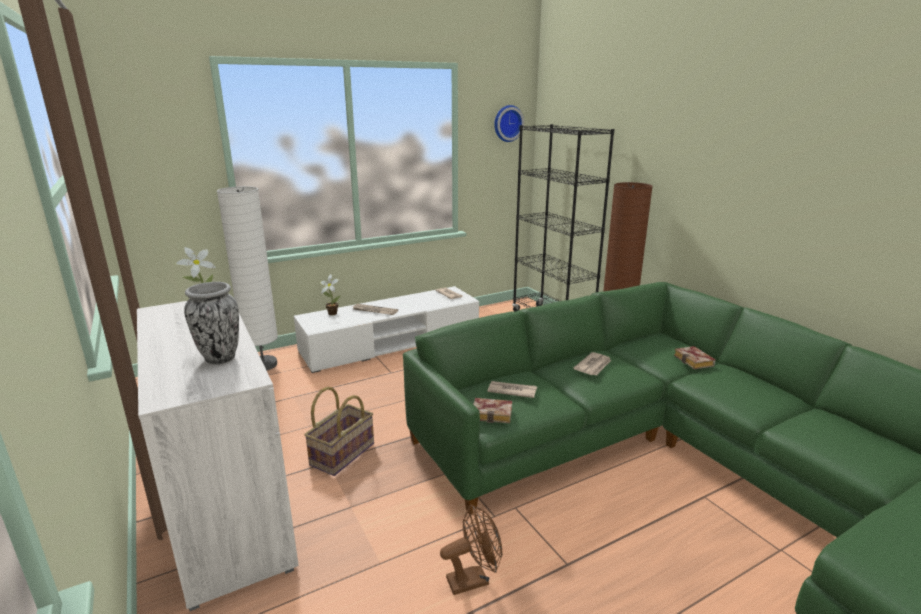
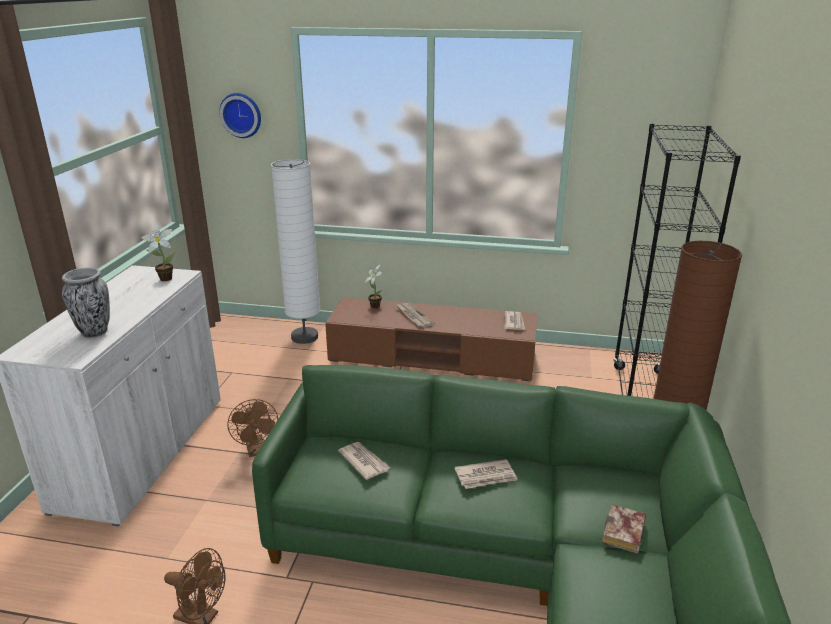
camera: 40 degrees right, 5 degrees up
(342, 454) = (256, 450): basket -> brown fan
(391, 343) = (432, 357): white tv stand -> brown tv stand
(493, 414) = (313, 476): book -> none
(507, 123) = (656, 115): wall clock -> wall clock (242, 115)

